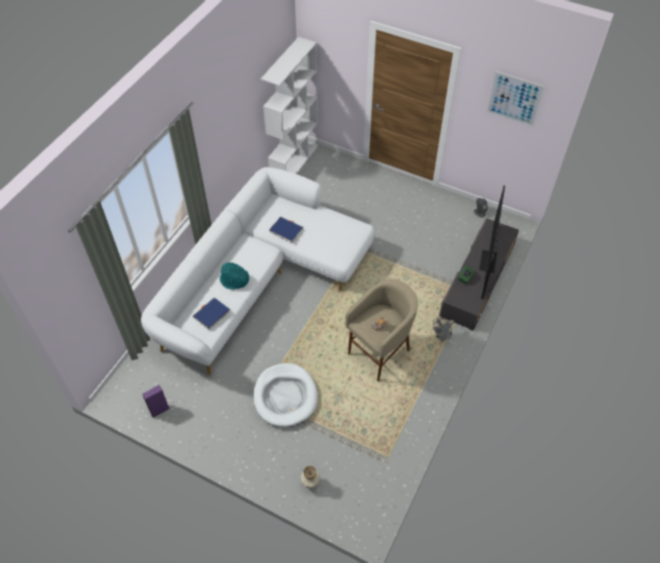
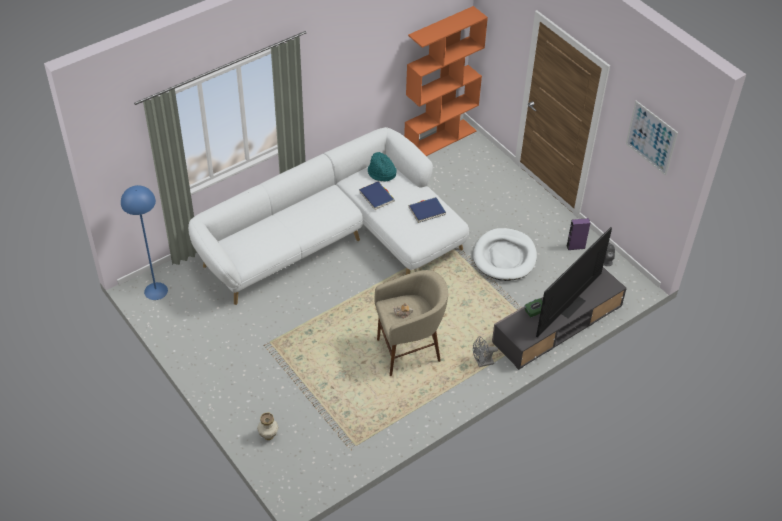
camera: 25 degrees right, 5 degrees down
(130, 392) = (155, 291): none -> blue floor lamp
(159, 410) = (172, 316): purple speaker -> purple speaker (575, 247)
(211, 314) = (259, 245): blue book -> blue book (427, 211)
(234, 280) = (298, 224): turquoise hat -> turquoise hat (381, 173)
(285, 396) = (293, 352): white dog bed -> white dog bed (504, 257)
(294, 162) = (440, 139): white bookcase -> orange bookcase

